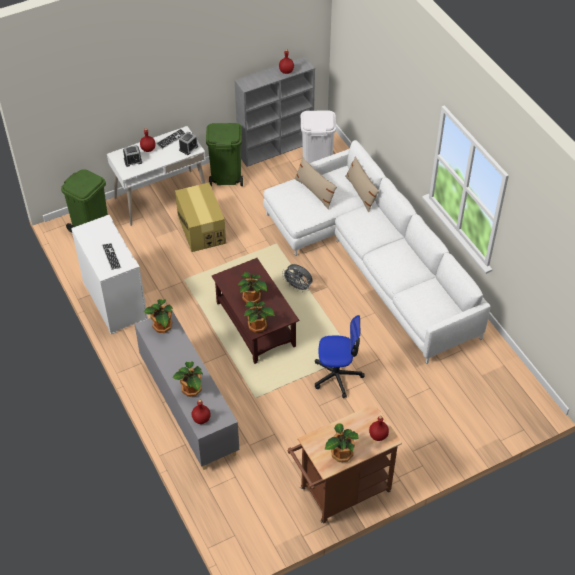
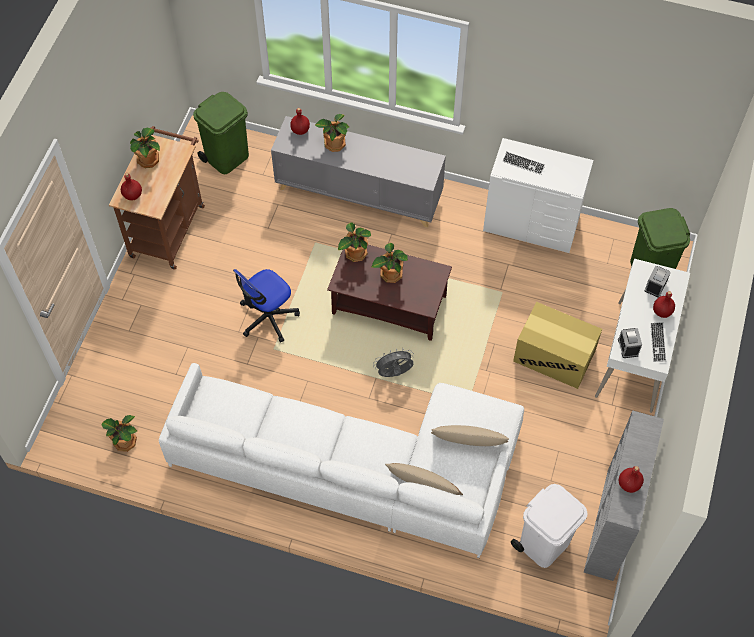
camera: 135 degrees right, 10 degrees up
(162, 327) = (420, 171): potted plant -> potted plant (125, 441)
(226, 177) = (610, 438): green trash can -> green trash can (227, 157)

